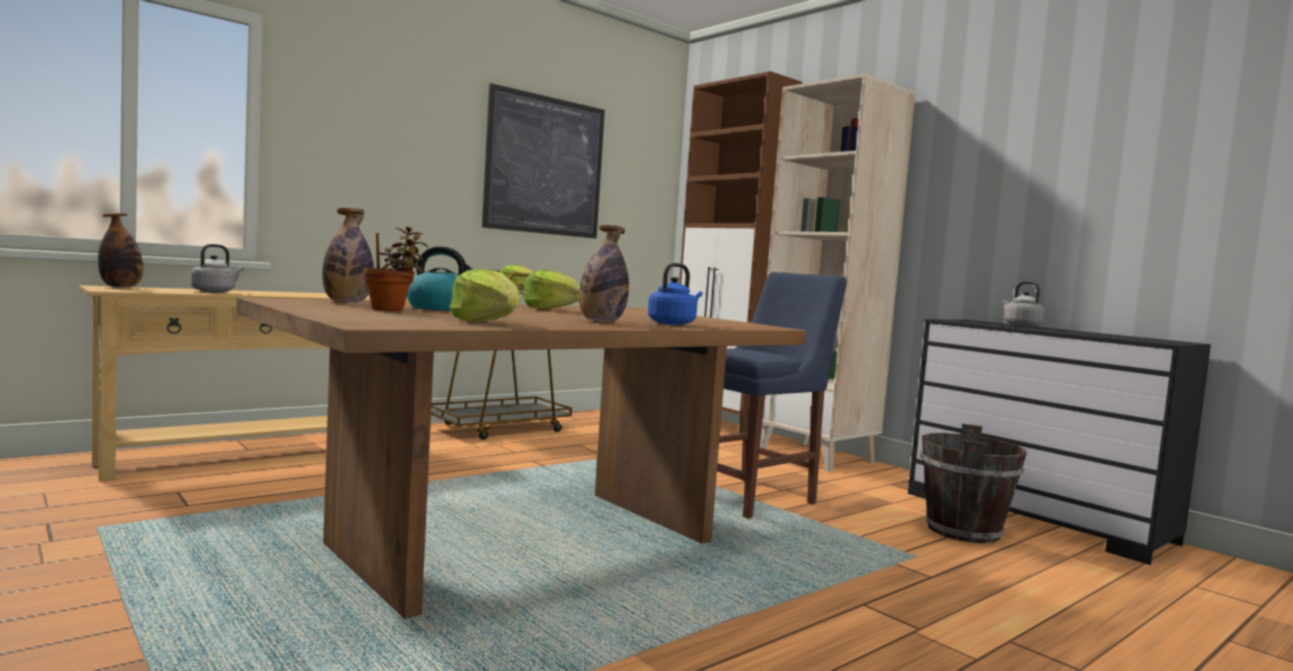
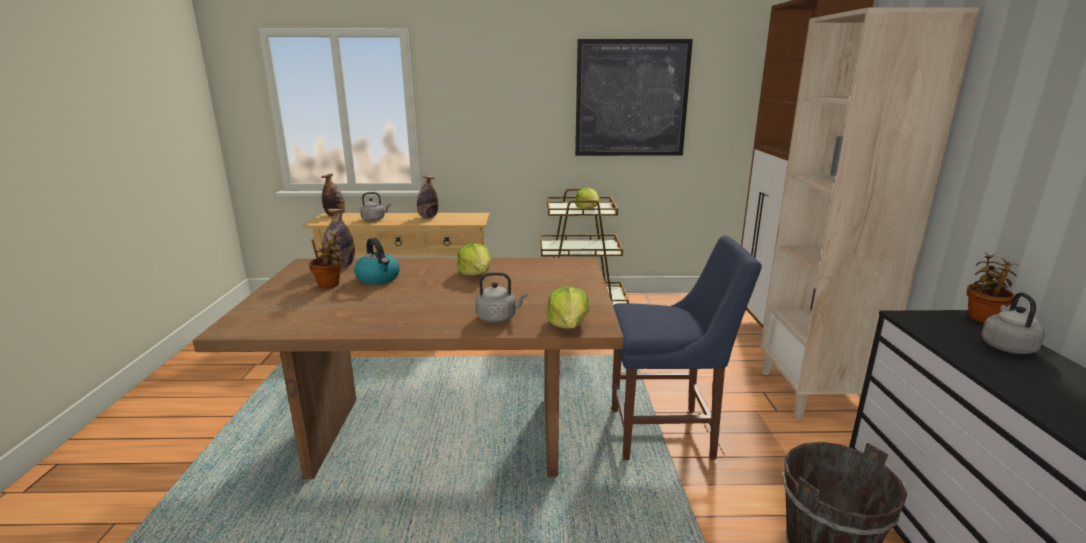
camera: 40 degrees right, 15 degrees up
(486, 322) = (327, 318): lettuce -> lettuce (568, 325)
(601, 321) = (436, 313): bottle -> bottle (428, 217)
(673, 324) = (498, 318): blue kettle -> grey kettle
(979, 321) = (982, 317): none -> potted plant

